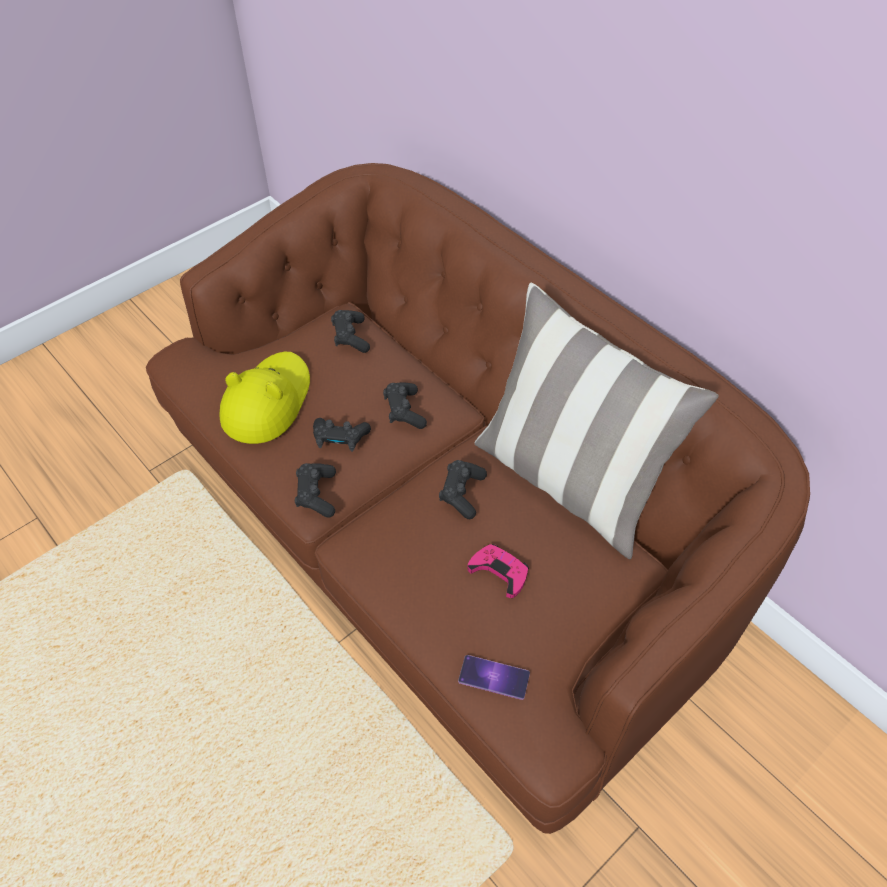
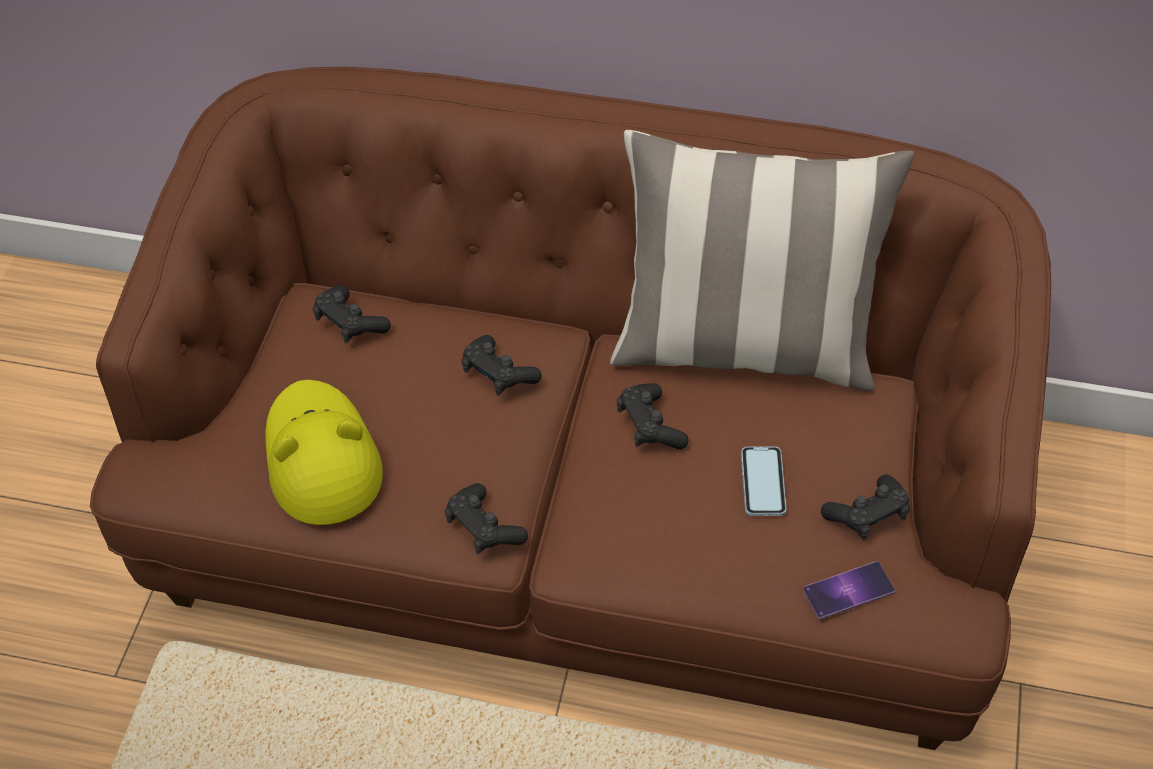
camera: 35 degrees left, 0 degrees up
(340, 439) = (454, 449): black game controller -> black game controller (867, 515)
(499, 572) = (763, 483): pink game controller -> phone

